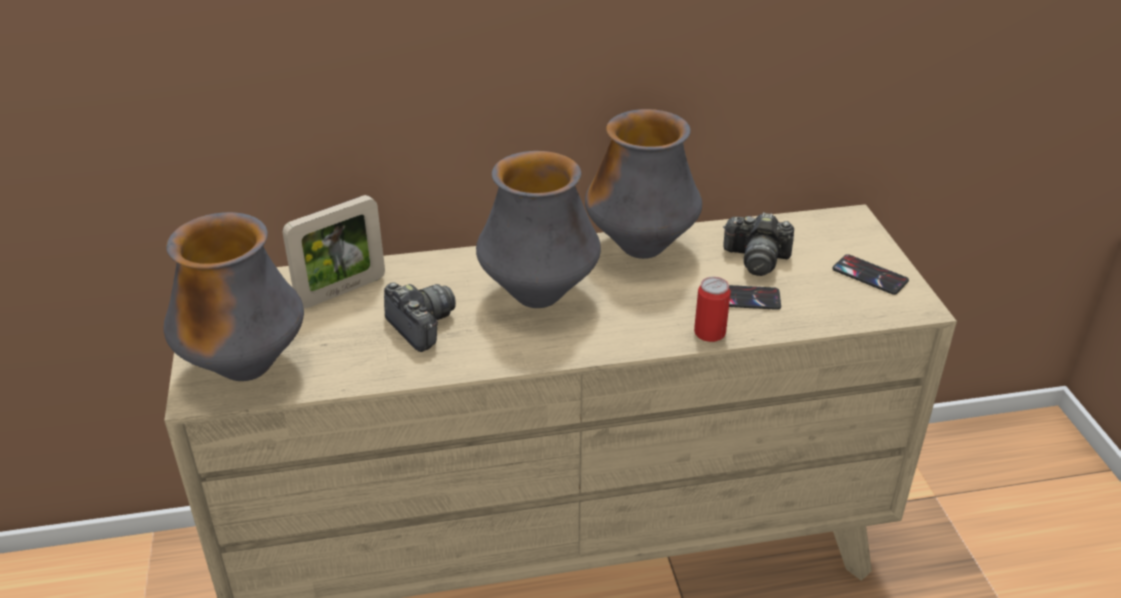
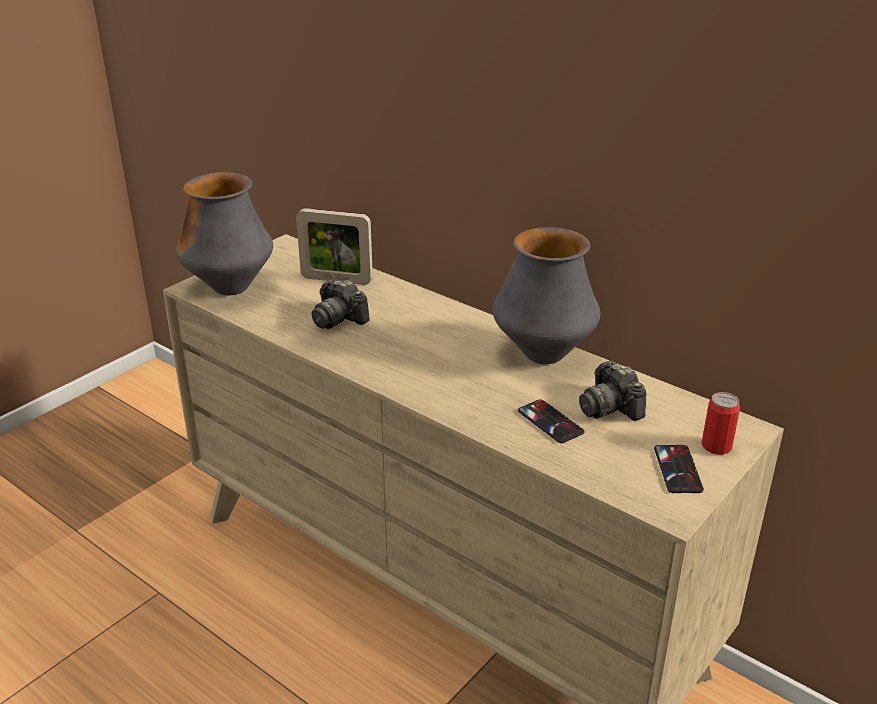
camera: 50 degrees right, 5 degrees down
(421, 326) = (339, 319): camera -> camera turned 120 degrees clockwise
(538, 296) = (427, 342): vase -> none
(709, 333) = (485, 425): can -> can (716, 446)

